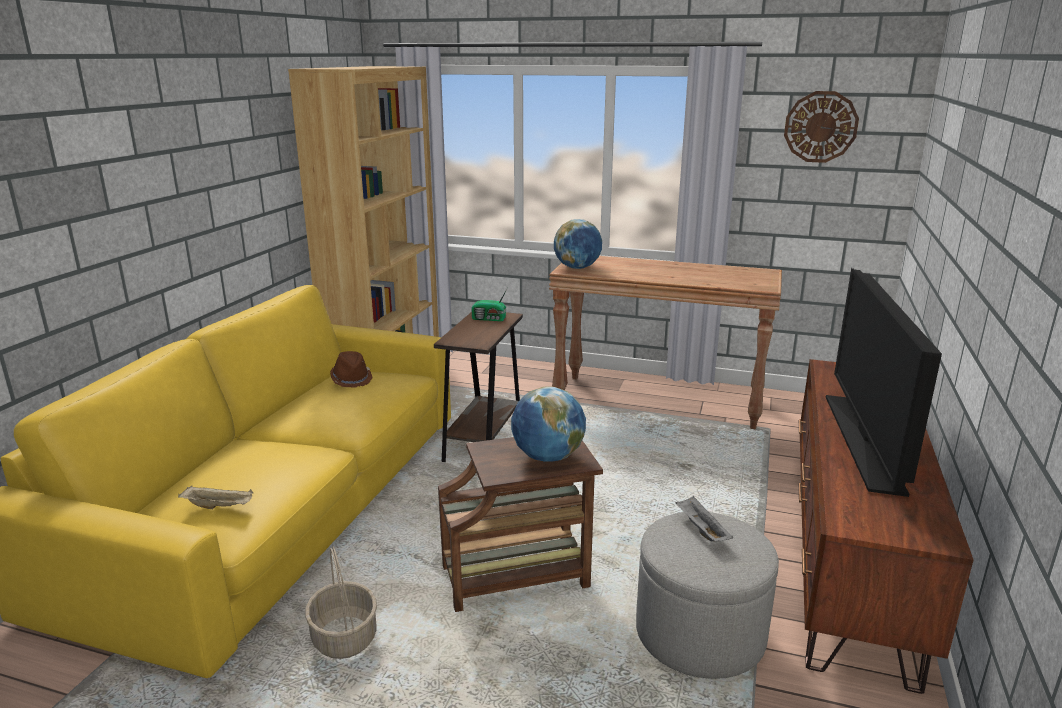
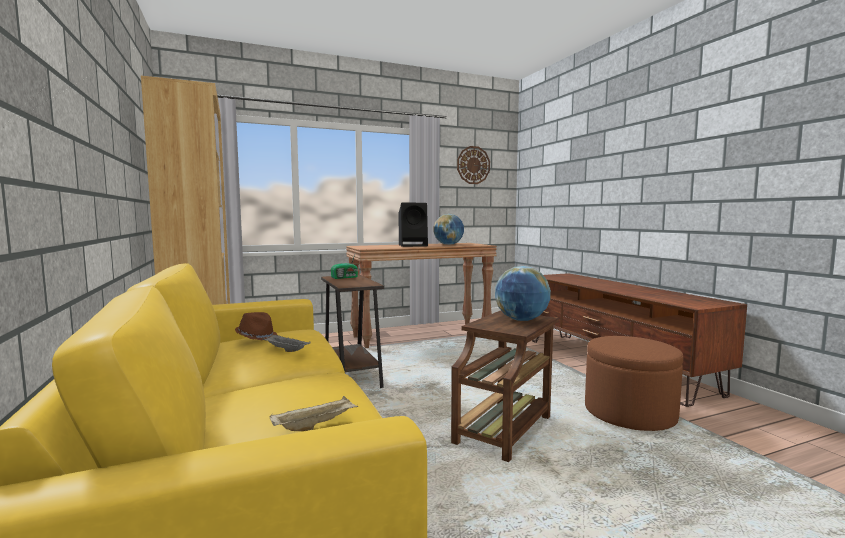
camera: 40 degrees left, 15 degrees down
(345, 638) = (469, 516): basket -> none
(577, 268) = (369, 247): globe -> globe (448, 244)
(654, 269) = (413, 245): none -> black speaker
(699, 633) = (629, 413): grey ottoman -> brown ottoman
(701, 530) = (618, 341): grey tray -> grey tray (285, 350)
(864, 442) = (622, 288): television -> none

